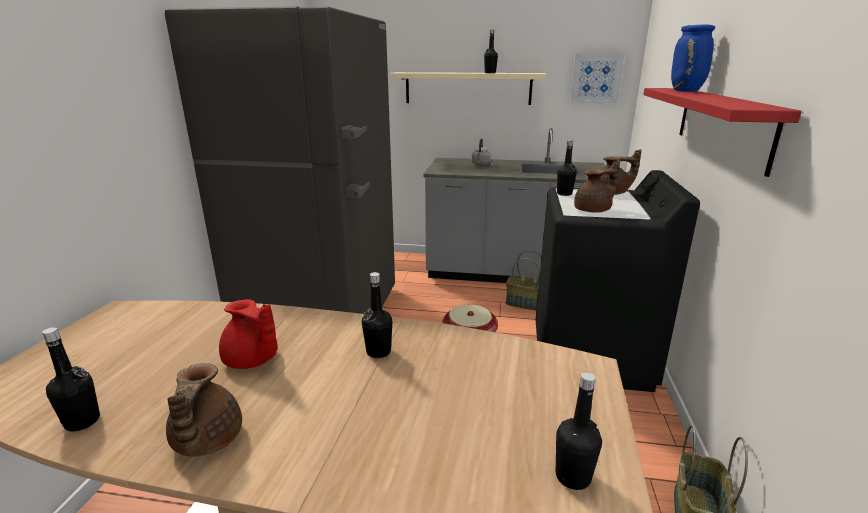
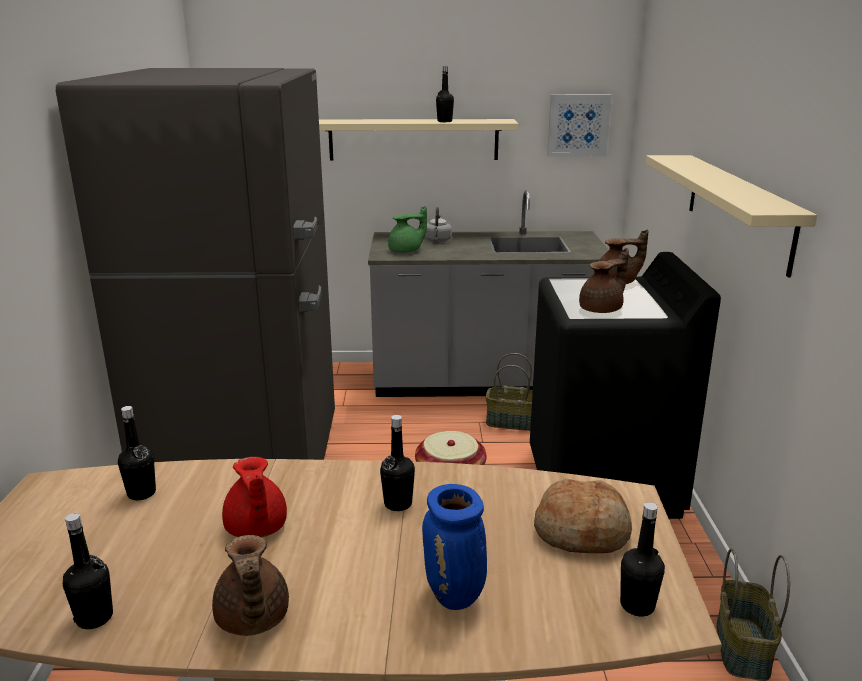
camera: 10 degrees left, 0 degrees up
(252, 360) = (255, 529): red teapot -> red teapot turned 45 degrees clockwise
(454, 169) = (406, 251): none -> green teapot
(536, 394) = (582, 531): none -> bread
(564, 194) = (562, 287): black bottle -> black bottle (141, 493)
(686, 91) = (696, 166): blue vase -> blue vase (455, 596)
(721, 124) = (737, 209): red shelf -> beige shelf

